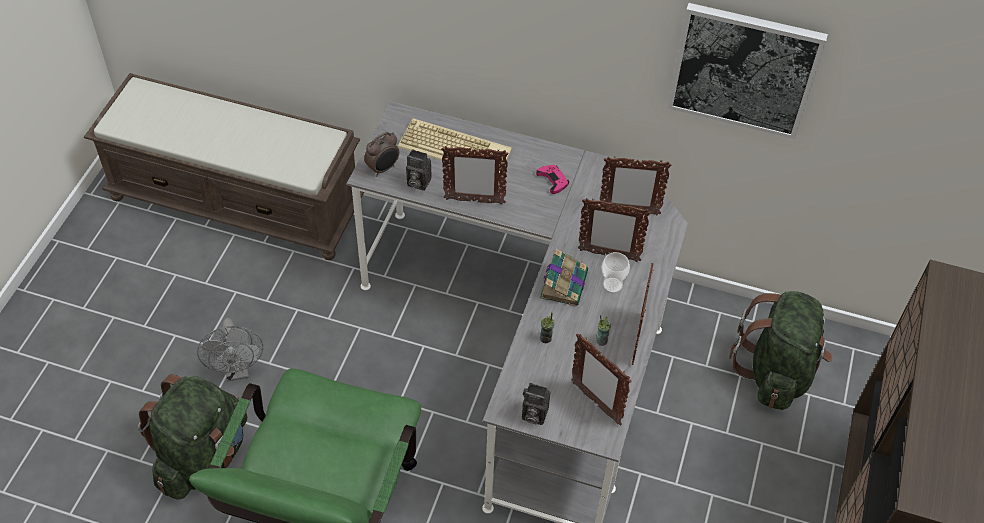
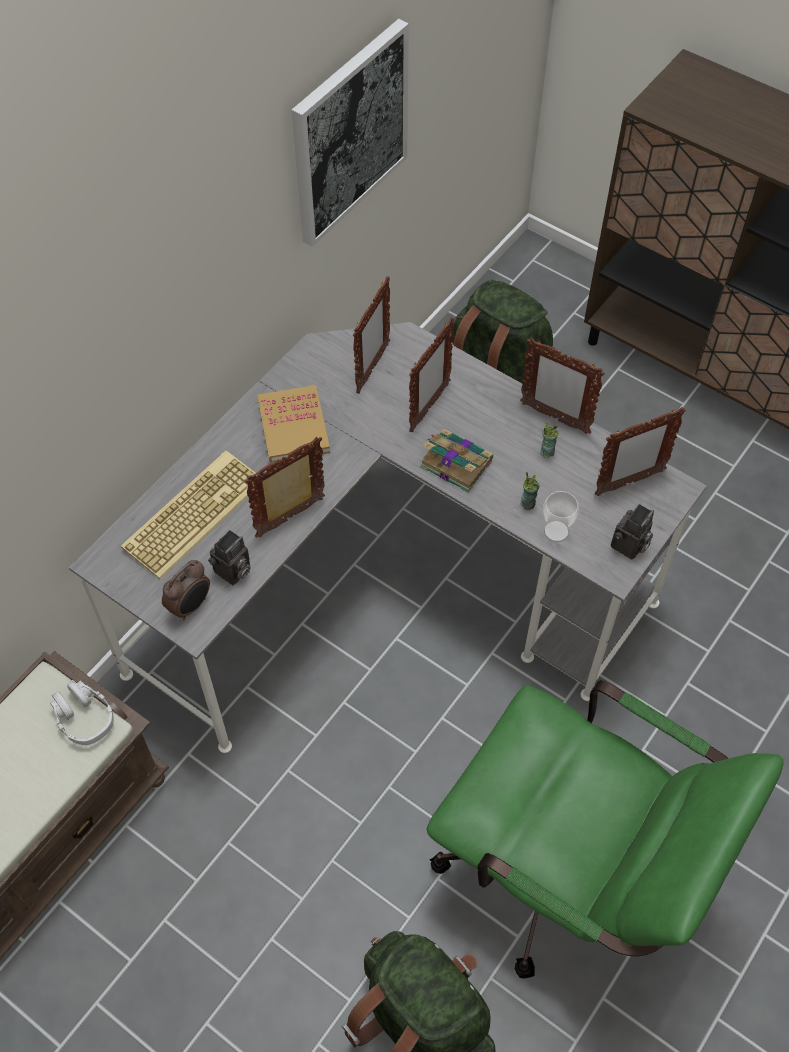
camera: 70 degrees left, 5 degrees up
(237, 370) = (299, 944): grey fan -> none
(313, 164) = (84, 717): none -> grey headphones
(383, 169) = (191, 606): alarm clock -> alarm clock turned 60 degrees clockwise
(474, 201) = (291, 518): picture frame -> picture frame turned 150 degrees counterclockwise
(553, 180) = (293, 426): pink game controller -> book
(612, 285) = (473, 417): cup -> cup (556, 531)

